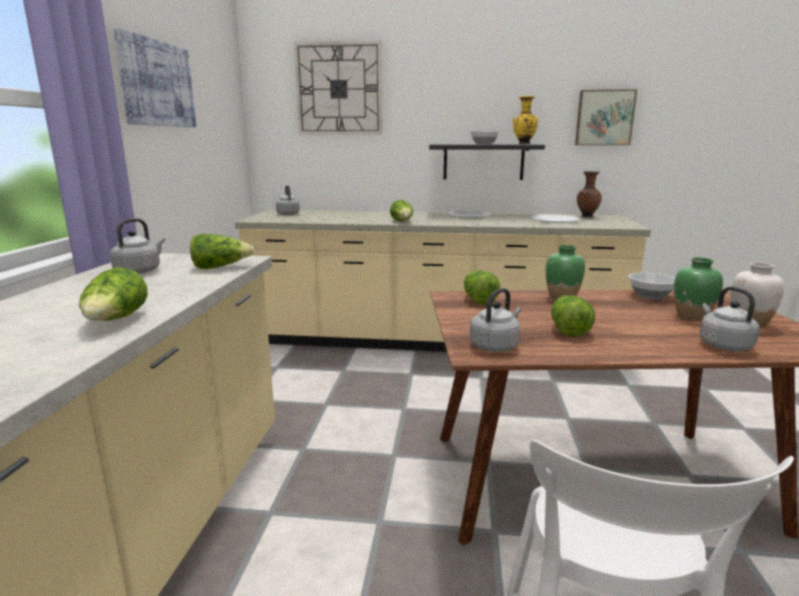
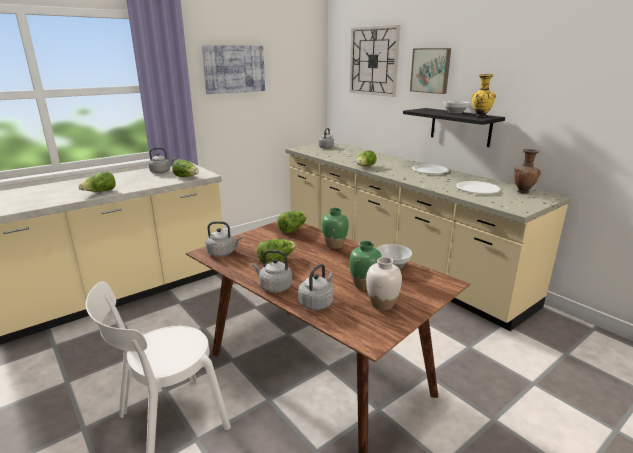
camera: 45 degrees right, 5 degrees up
(604, 118) = (569, 97): picture -> picture (431, 70)
(654, 350) = (274, 287): none -> grey kettle

